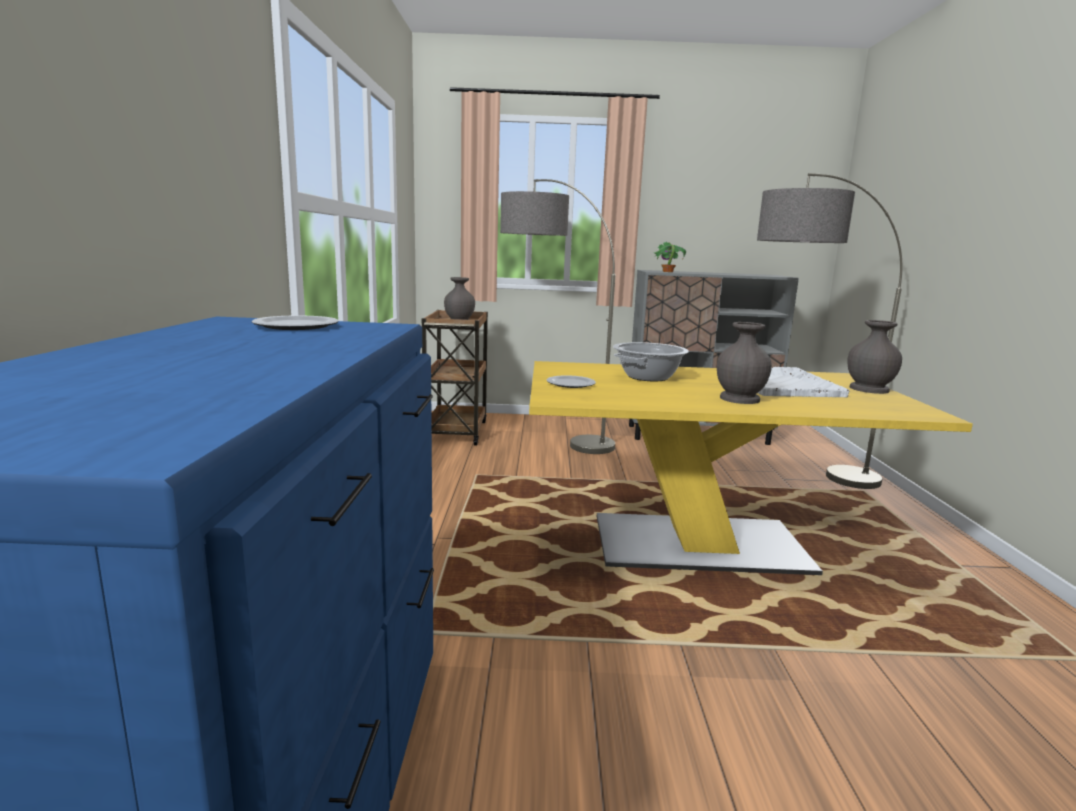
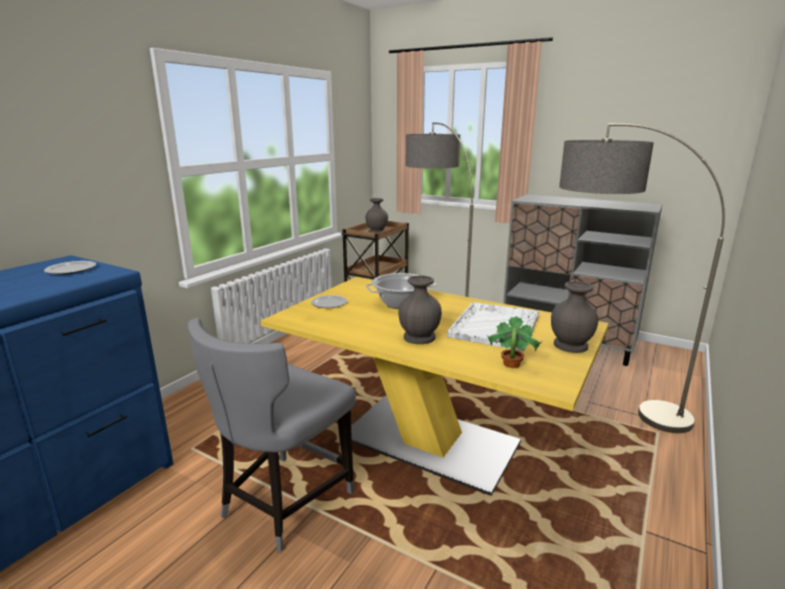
camera: 30 degrees right, 5 degrees up
(638, 651) = (283, 503): none -> grey chair
(667, 271) = (537, 200): potted plant -> potted plant (511, 364)

